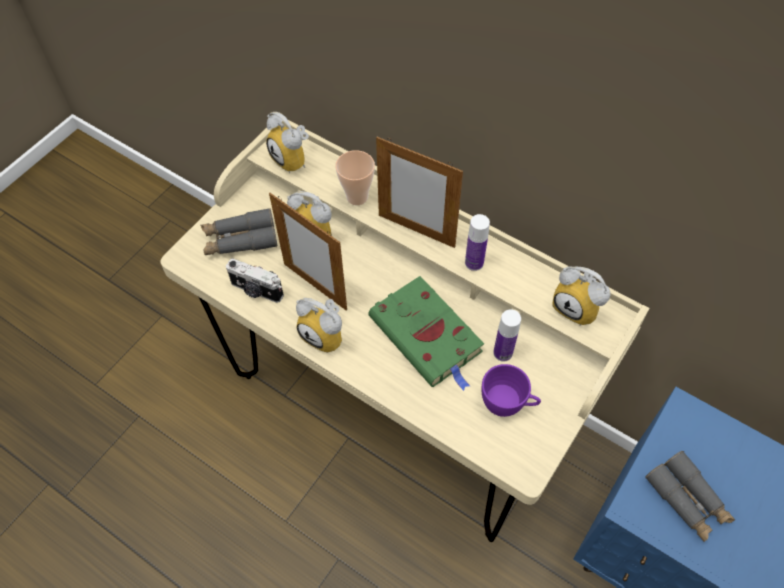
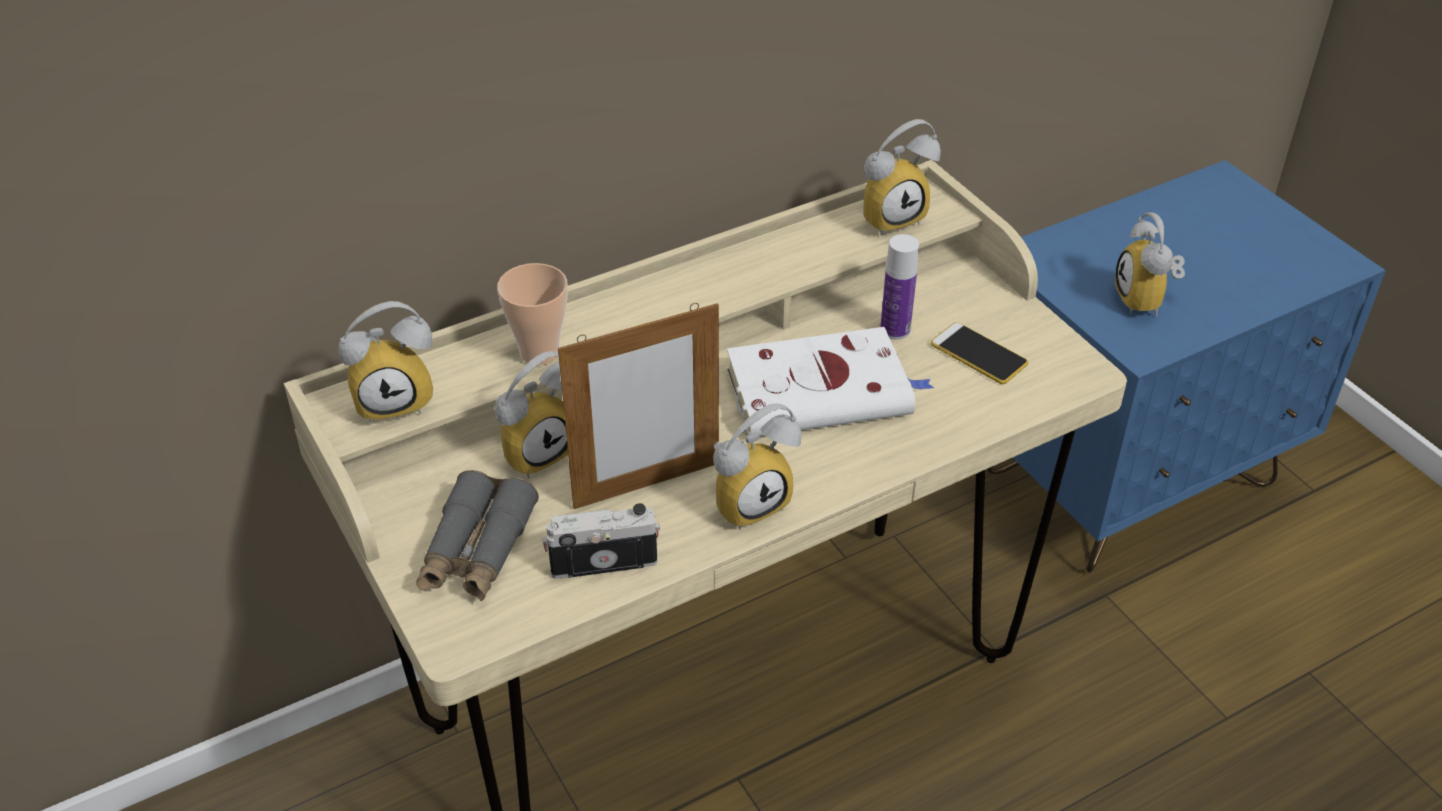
camera: 65 degrees left, 15 degrees down
(256, 291) = (603, 561): camera -> camera turned 150 degrees counterclockwise
(416, 231) = (655, 313): picture frame -> none
(428, 337) = (823, 392): green book -> white book
(474, 263) = (755, 278): bottle -> none
(507, 404) = (978, 354): purple cup -> phone
(687, 500) = (1147, 301): grey binoculars -> alarm clock

